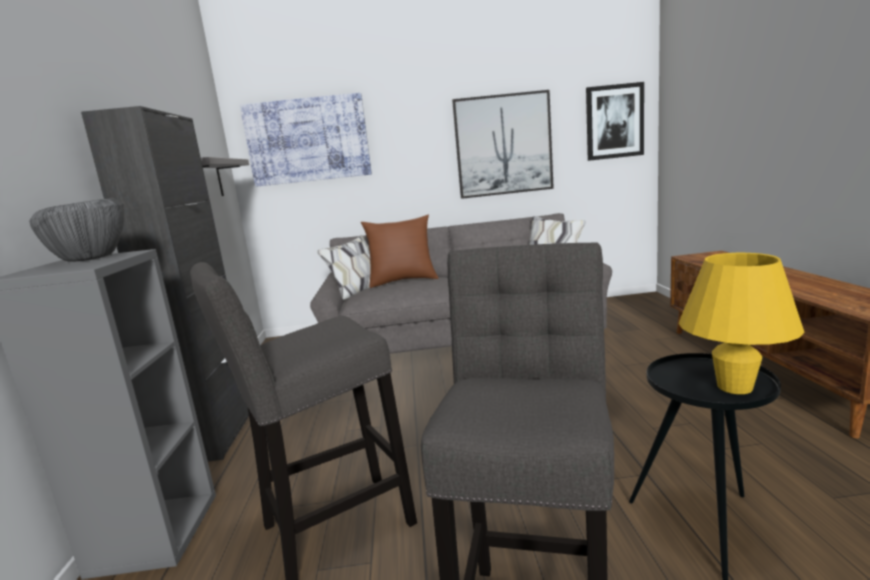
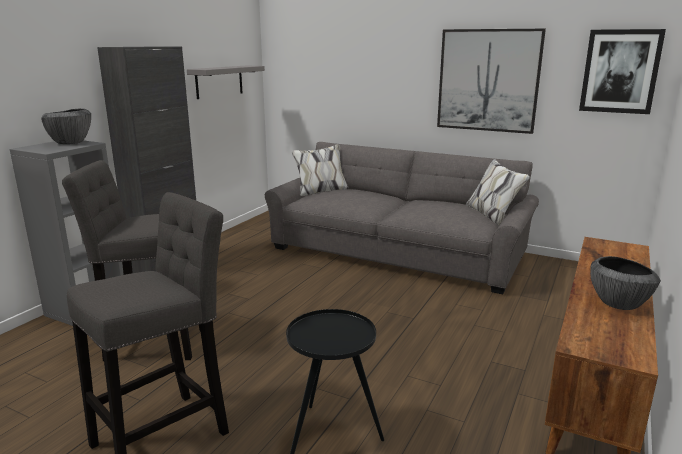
camera: 30 degrees right, 5 degrees up
(308, 140) = (318, 53): picture -> none
(403, 281) = (355, 192): brown pillow -> none
(734, 387) = (332, 343): yellow table lamp -> none
(811, 283) = (618, 304): none -> bowl

